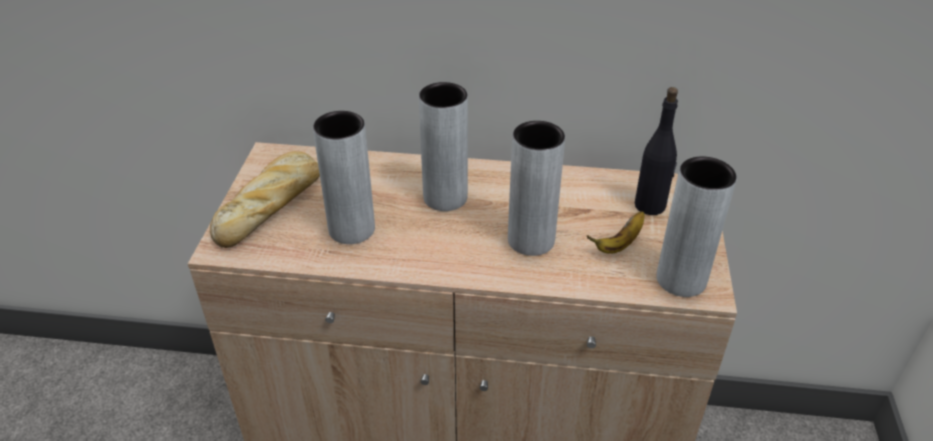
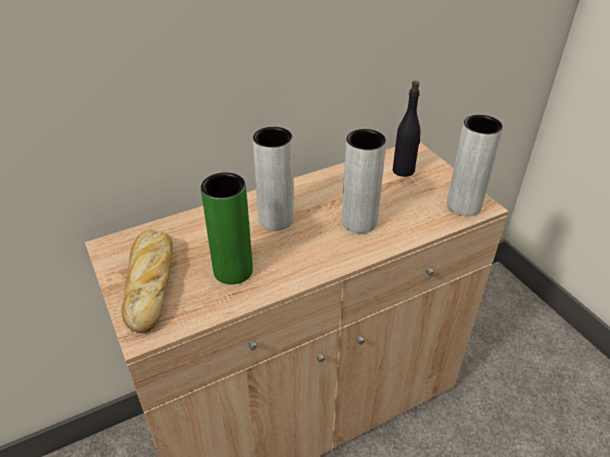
camera: 35 degrees left, 0 degrees up
(351, 229) = (233, 271): grey vase -> green vase
(619, 244) = (411, 201): banana -> none

